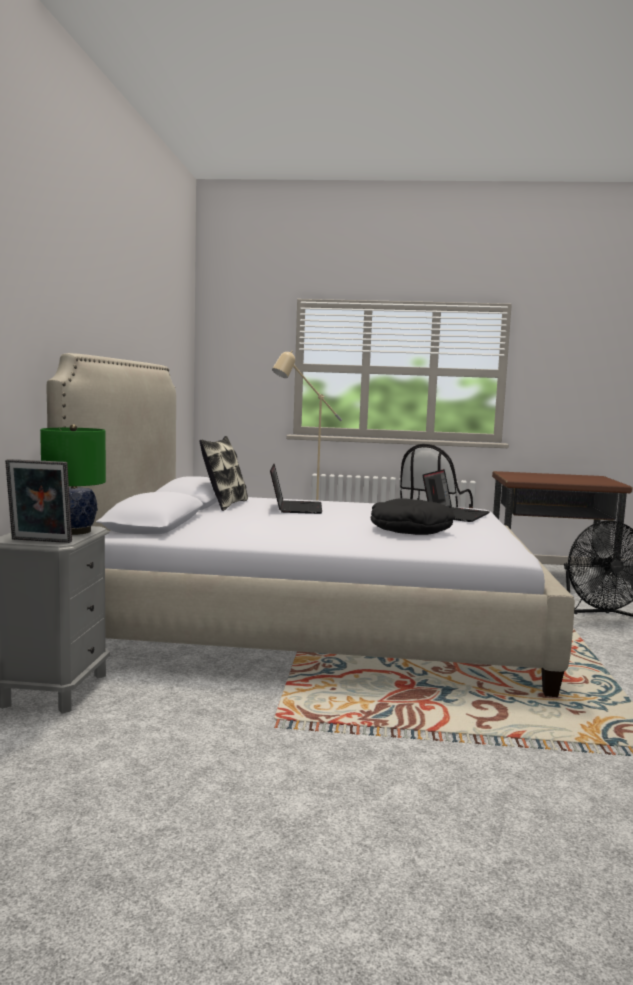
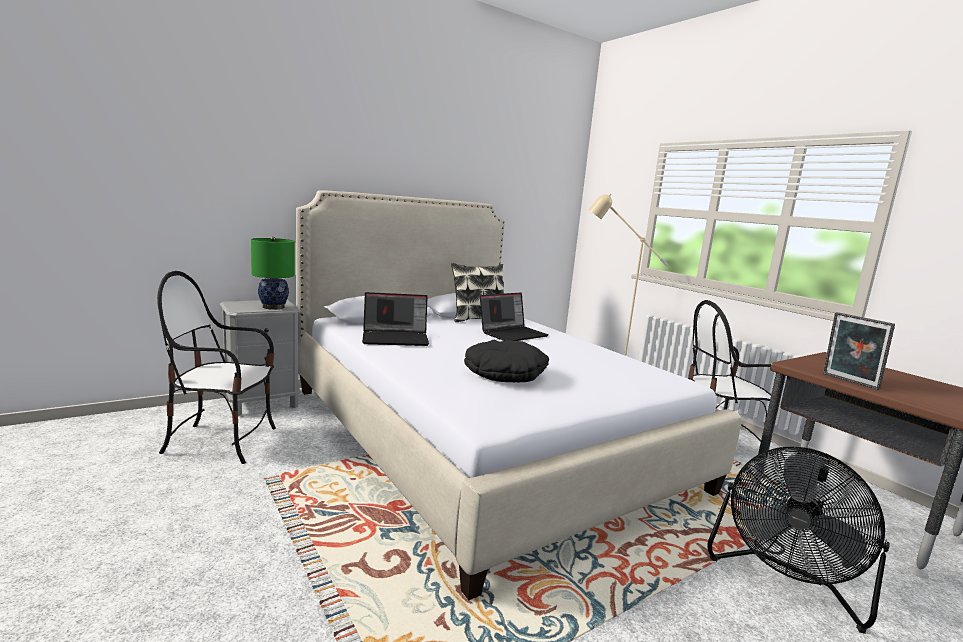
camera: 50 degrees right, 5 degrees up
(39, 541) = (236, 307): picture frame -> picture frame (848, 381)
(137, 733) = (222, 441): none -> chair
(455, 515) = (624, 378): laptop -> laptop (396, 338)

